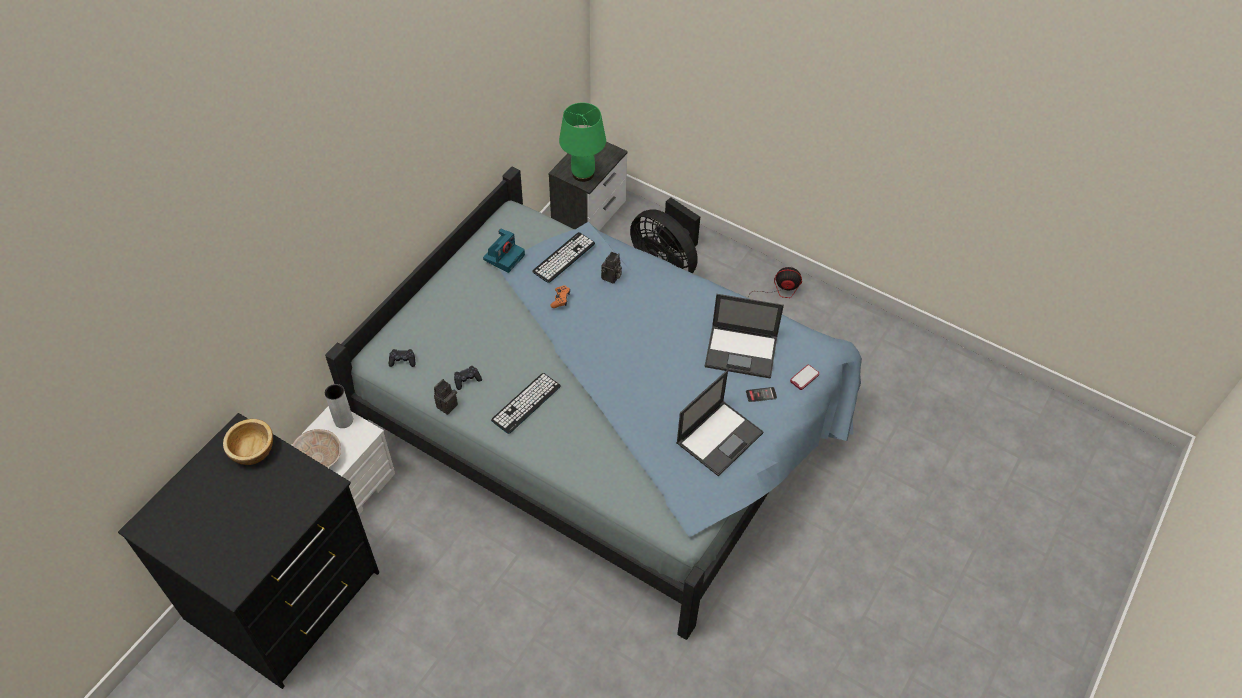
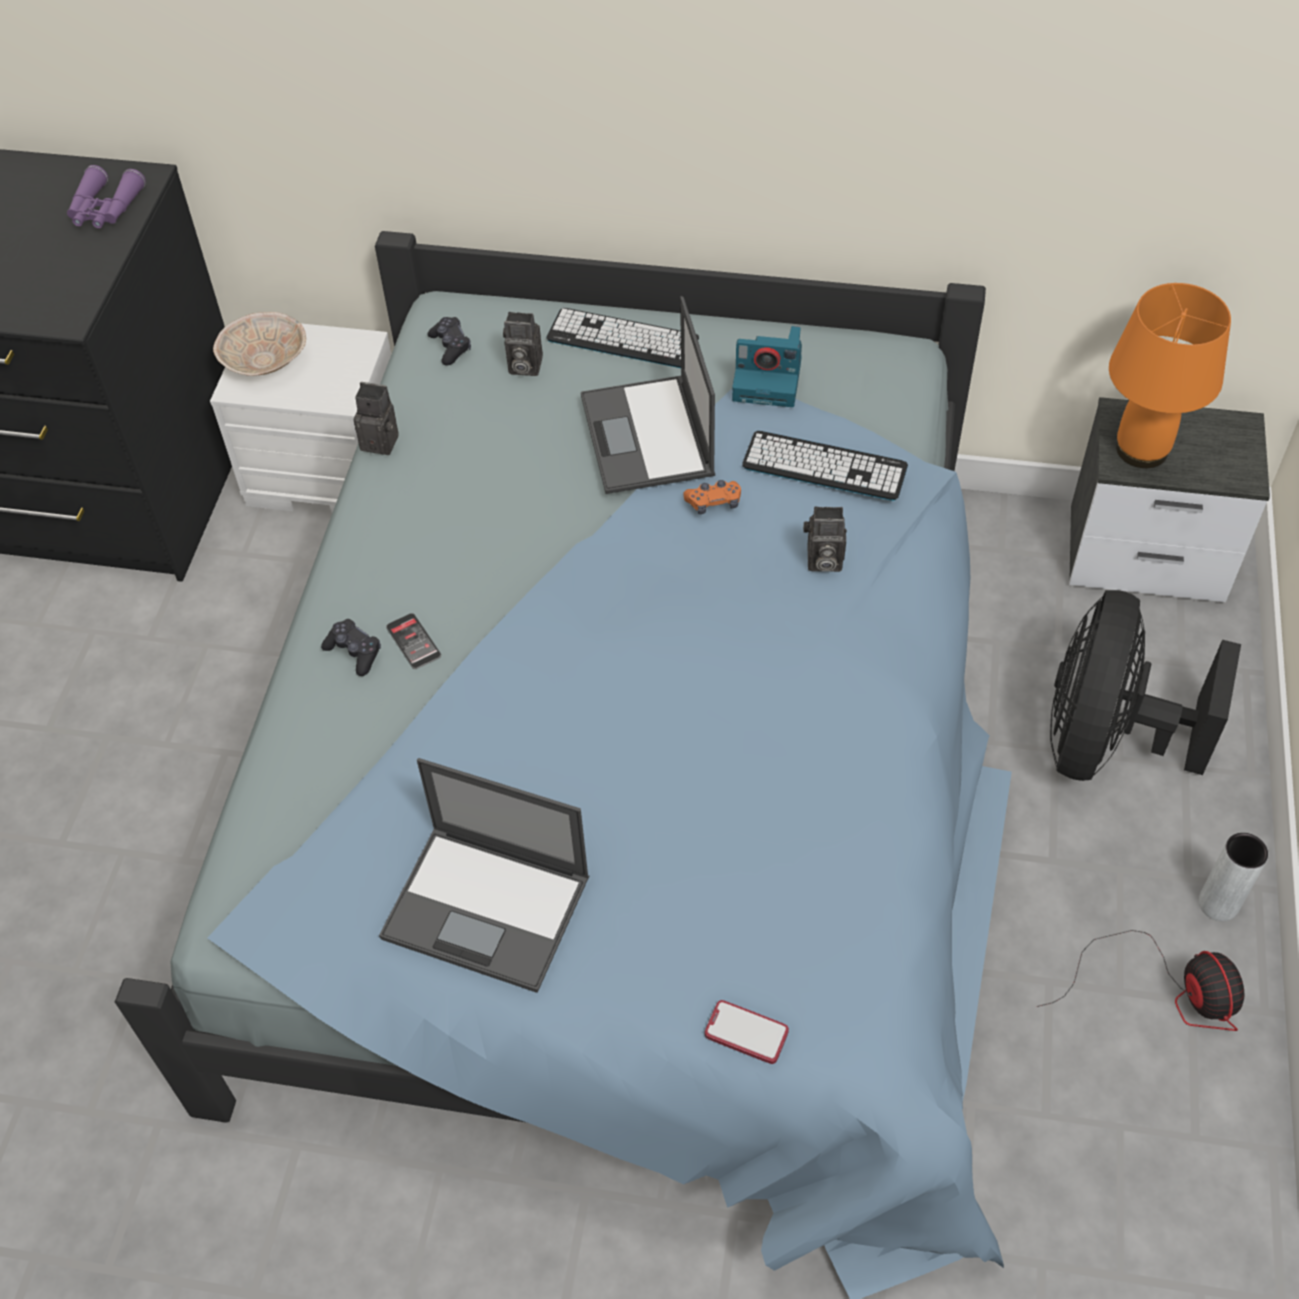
camera: 70 degrees right, 0 degrees up
(253, 451) = (105, 209): bowl -> purple binoculars
(343, 420) = (352, 360): grey vase -> grey vase (1218, 904)
(435, 338) = (523, 366): none -> camera
(467, 380) = (450, 446): black game controller -> black game controller (354, 652)
(526, 403) = (435, 550): keyboard -> keyboard (622, 339)
(583, 174) = (1141, 450): green table lamp -> orange table lamp
(742, 351) = (754, 872): laptop -> laptop (648, 437)
(761, 395) = (648, 953): phone -> phone (413, 642)

